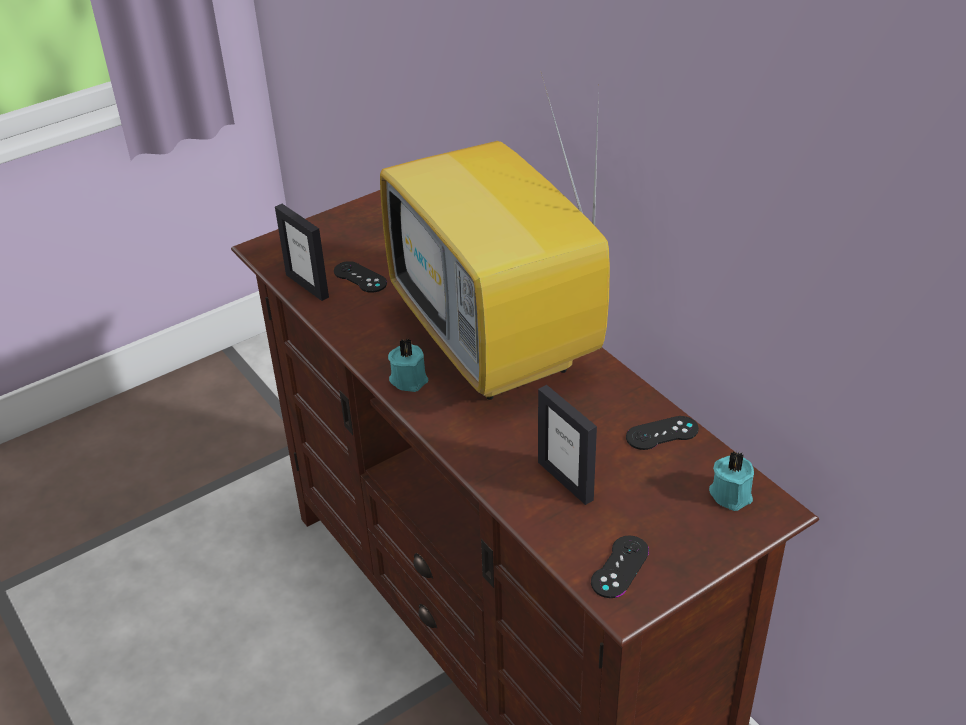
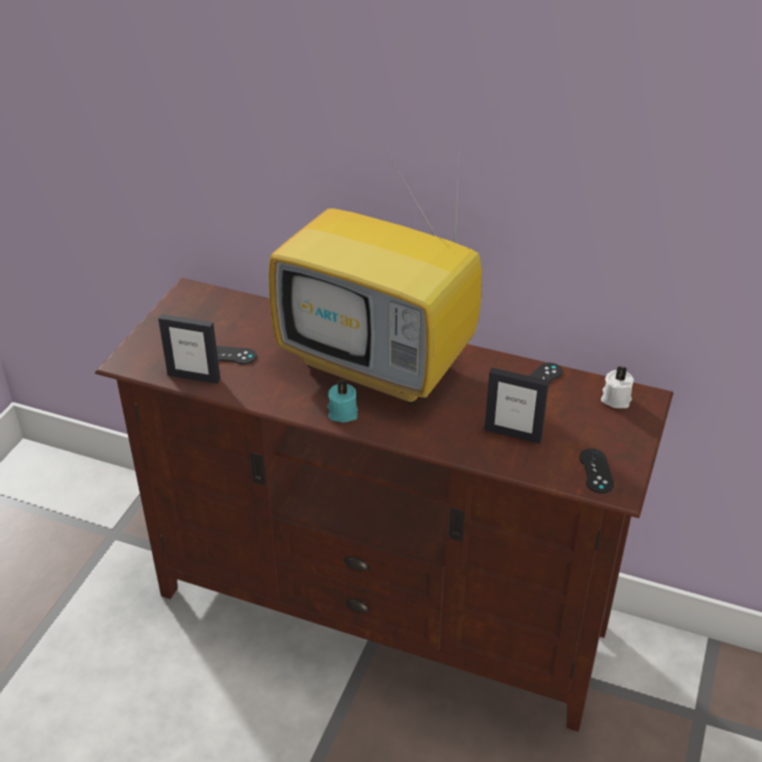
camera: 35 degrees left, 0 degrees up
(731, 493) = (615, 398): turquoise candle -> white candle

